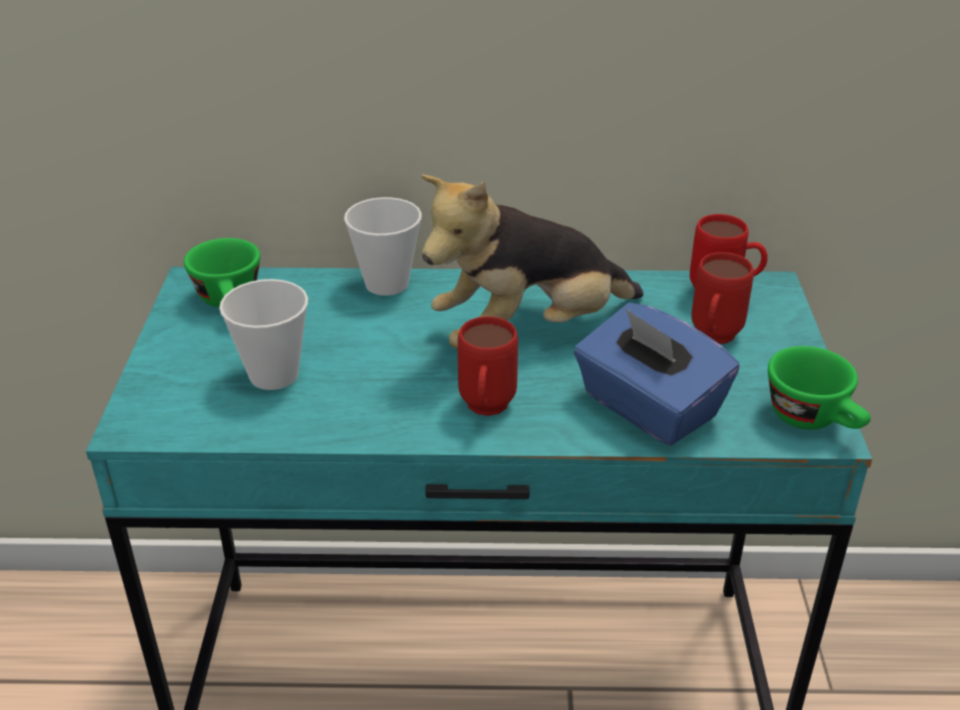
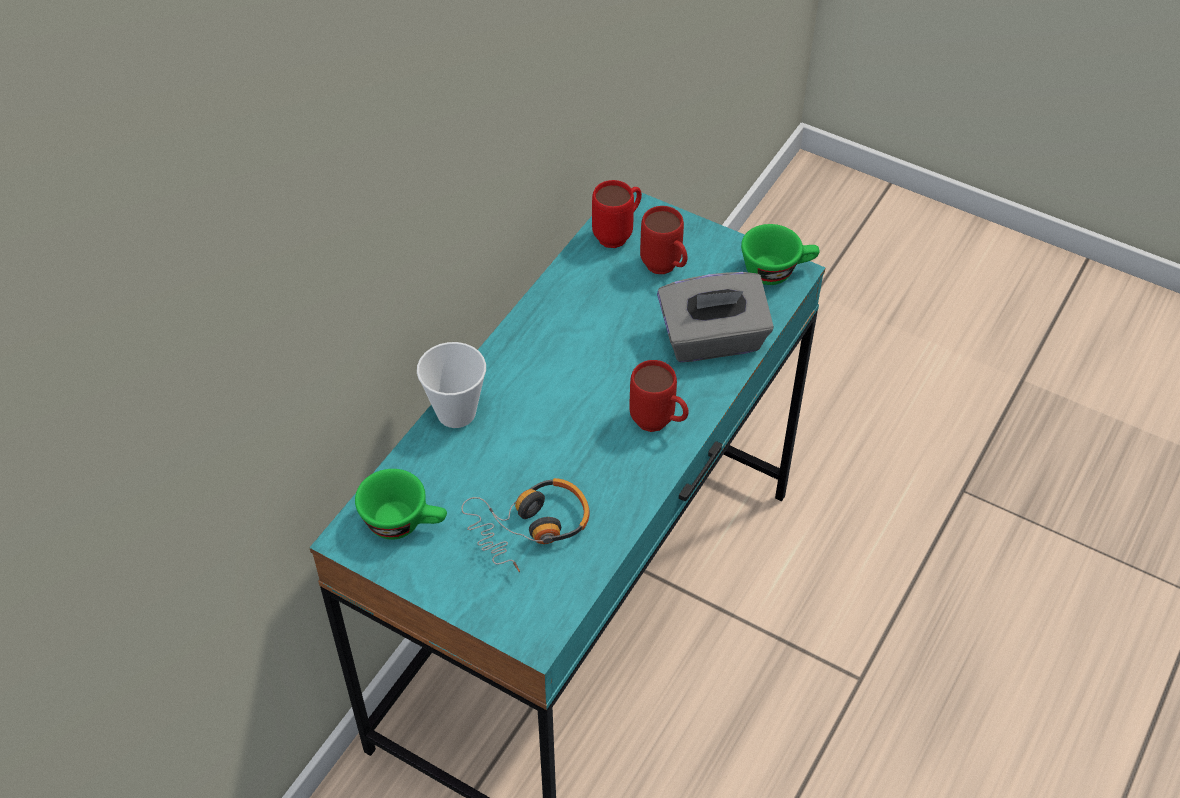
camera: 60 degrees left, 15 degrees up
(274, 375) = (530, 528): cup -> headphones
(528, 332) = (585, 359): plush toy -> none
(648, 408) = (712, 340): blue tissue box -> grey tissue box

